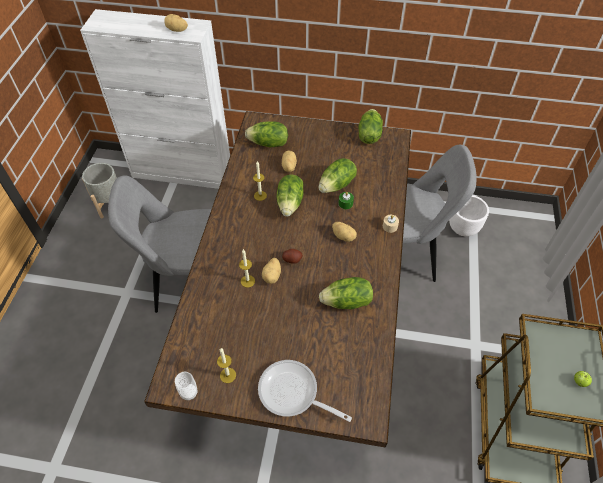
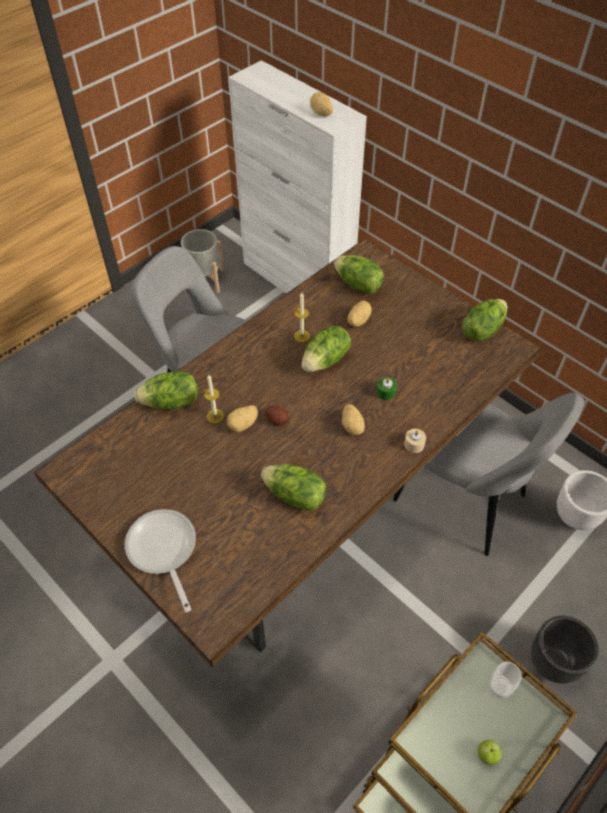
camera: 35 degrees right, 0 degrees up
(189, 392) = (75, 488): cup -> cup (500, 687)
(228, 375) = (121, 494): candle -> none
(337, 185) = (394, 367): lettuce -> lettuce (171, 402)
(515, 319) = (554, 662): none -> black planter

